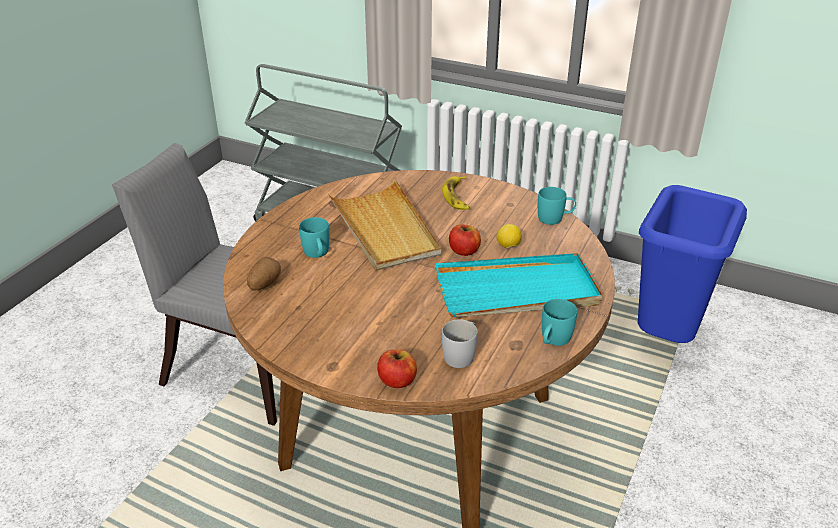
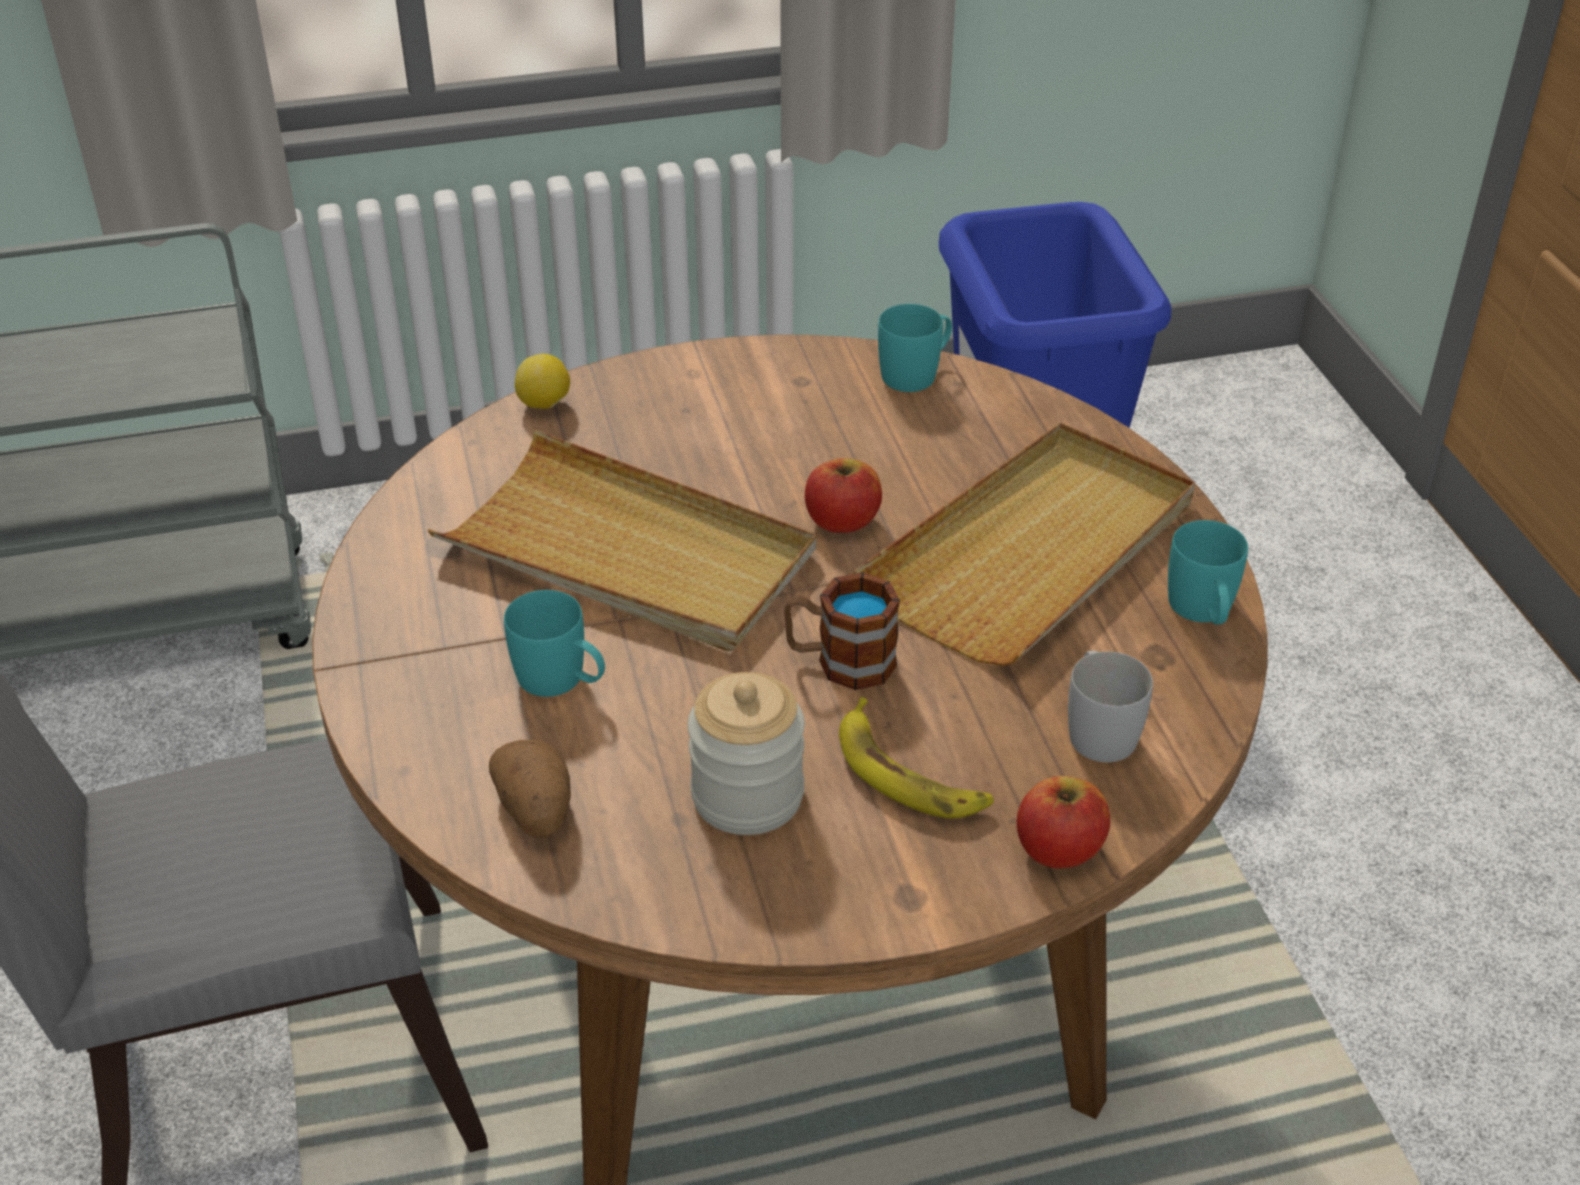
camera: 40 degrees left, 5 degrees up
(325, 312) = (747, 796): none -> jar
(405, 290) = (840, 662): none -> mug
(457, 197) = (684, 412): banana -> banana (908, 774)
(508, 246) = (908, 471): lemon -> lemon (545, 405)
(517, 291) = (1033, 552): turquoise tray -> beige tray

